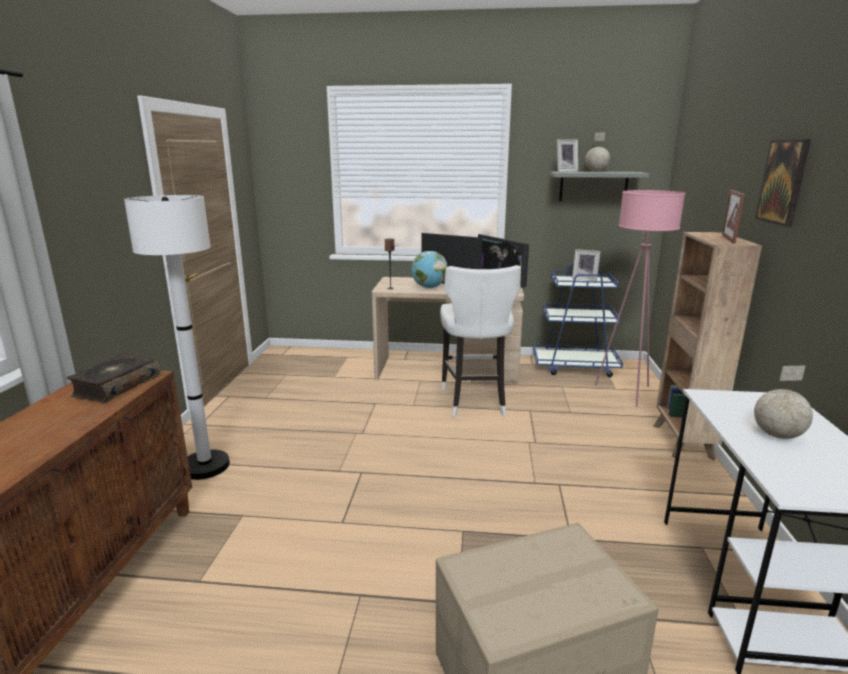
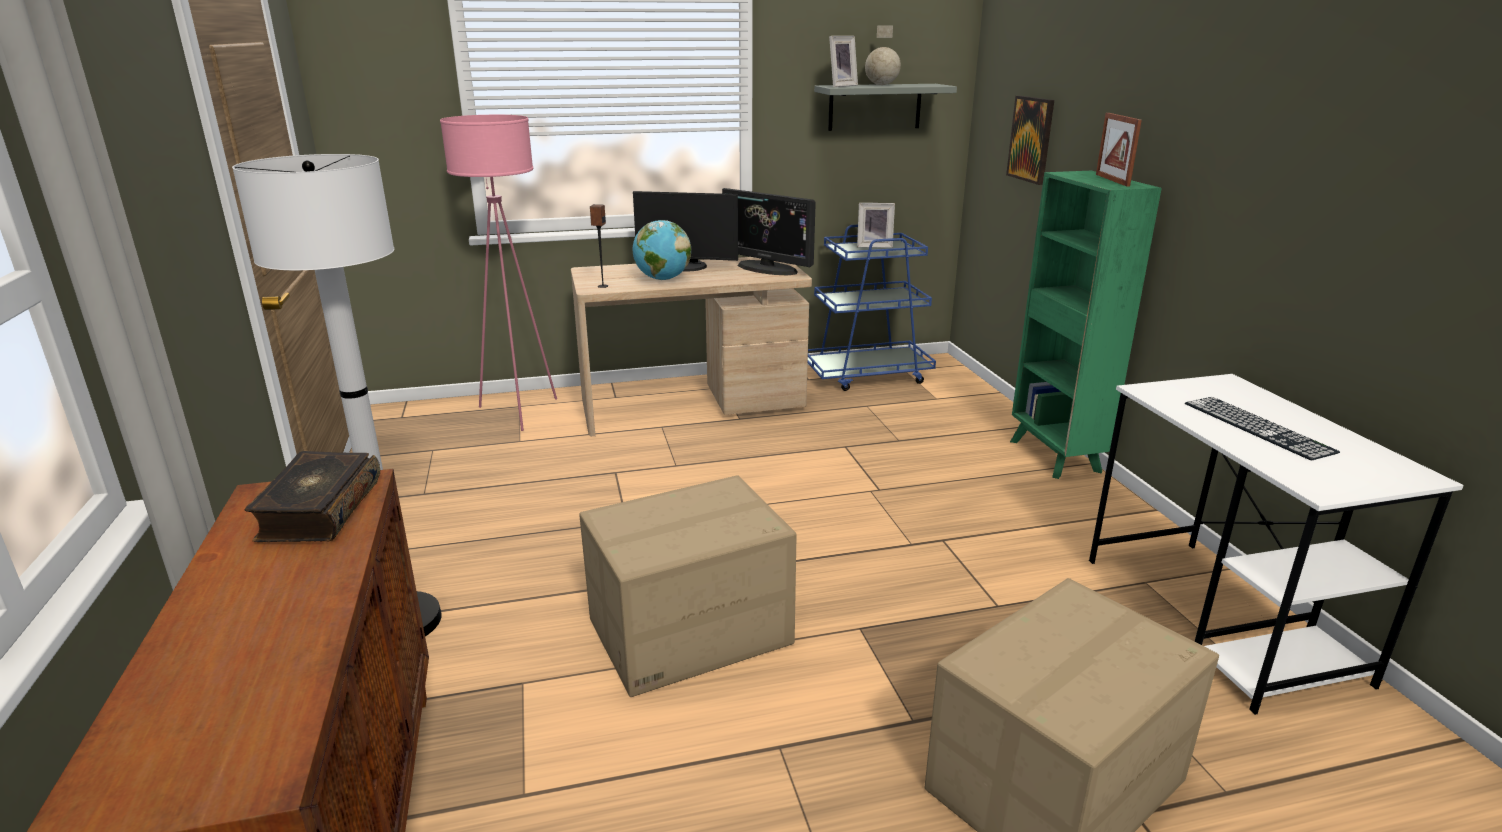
camera: 20 degrees left, 5 degrees up
(354, 508) = (690, 633): none -> cardboard box
(474, 402) = (762, 446): white stool -> none
(626, 392) = (952, 402): pink floor lamp -> pink floor lamp (519, 412)
(683, 442) = (1055, 457): brown bookcase -> green bookcase
(778, 435) = (1257, 427): globe -> keyboard
(783, 182) = (1189, 103): picture -> picture (1031, 139)

